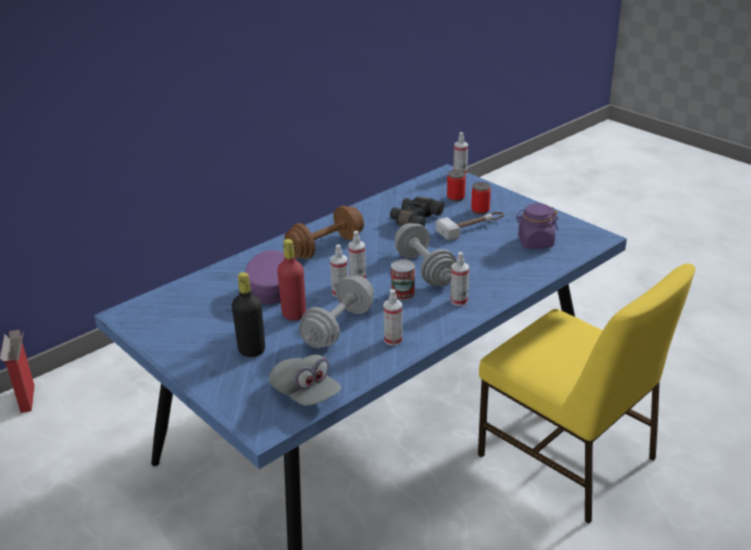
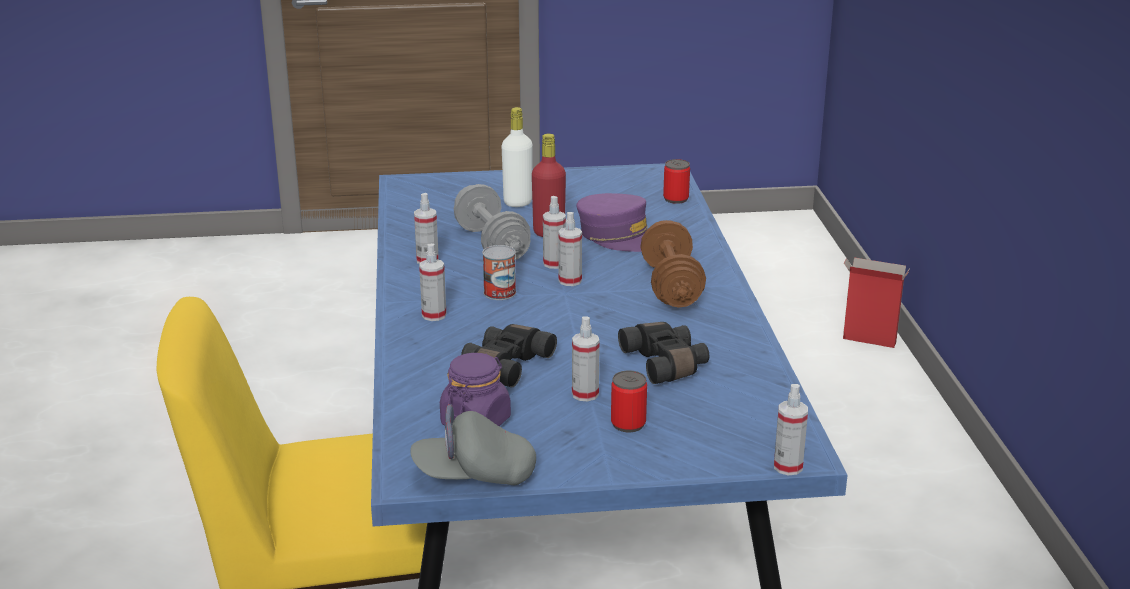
camera: 125 degrees right, 5 degrees down
(252, 350) = (518, 202): black bottle -> white bottle
(305, 394) = (417, 205): grey cap -> grey cap (474, 475)
(425, 269) = (528, 322): grey dumbbell -> none
(455, 197) = (698, 423): can -> can (676, 199)
(472, 228) = (585, 394): hammer -> spray bottle
(478, 257) = (505, 365): none -> black binoculars

